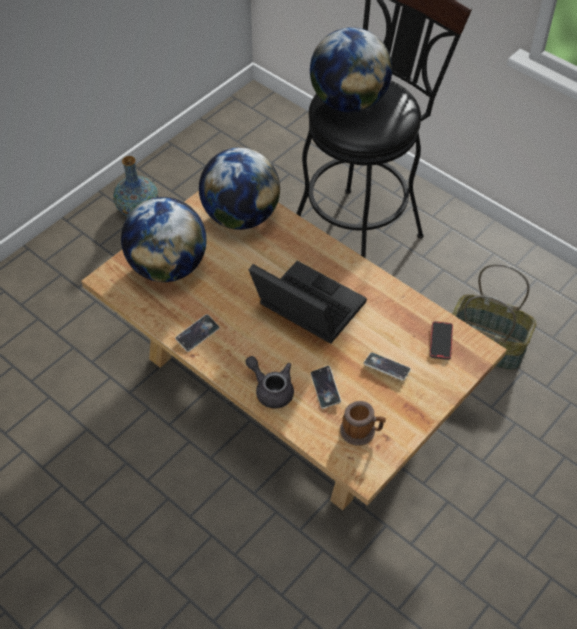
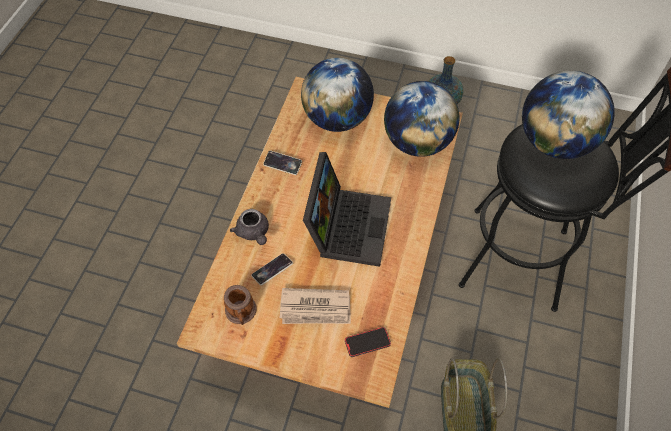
camera: 65 degrees right, 5 degrees up
(271, 389) = (253, 233): grey teapot -> grey teapot turned 135 degrees clockwise
(386, 368) = (316, 308): phone -> newspaper

